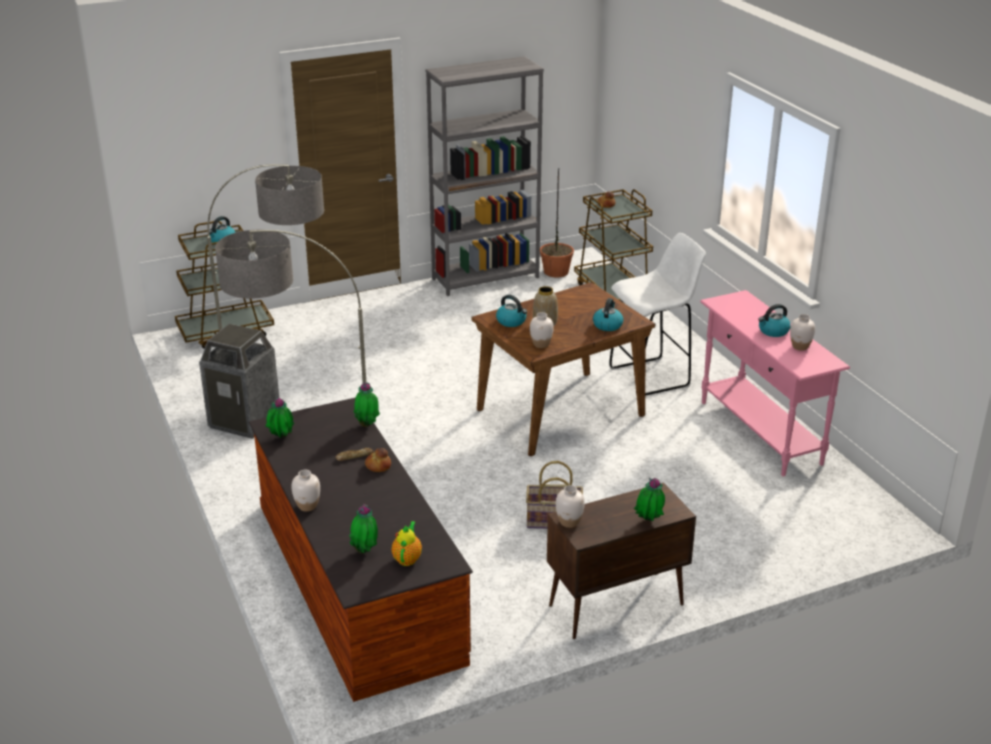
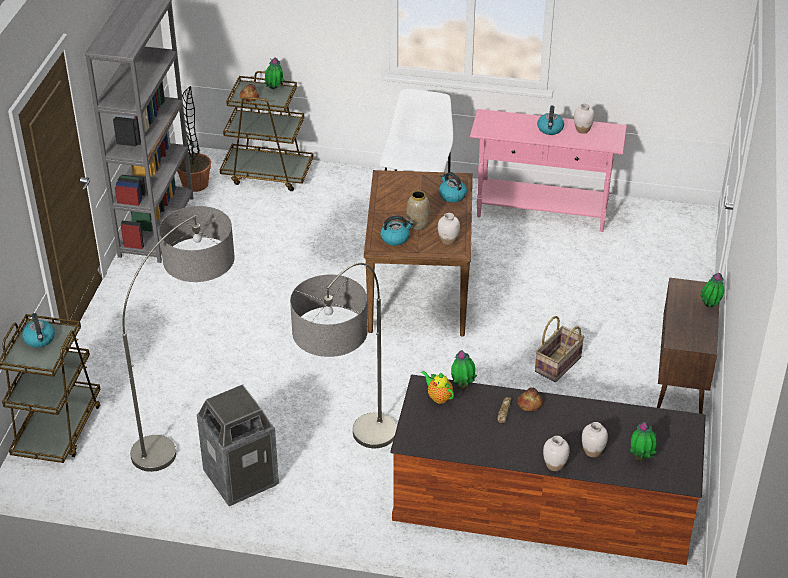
camera: 55 degrees left, 10 degrees up
(281, 438) = (438, 442): potted plant -> potted plant (274, 89)
(407, 558) = (666, 439): teapot -> teapot (438, 397)
(569, 522) = (682, 342): white vase -> white vase (592, 451)

